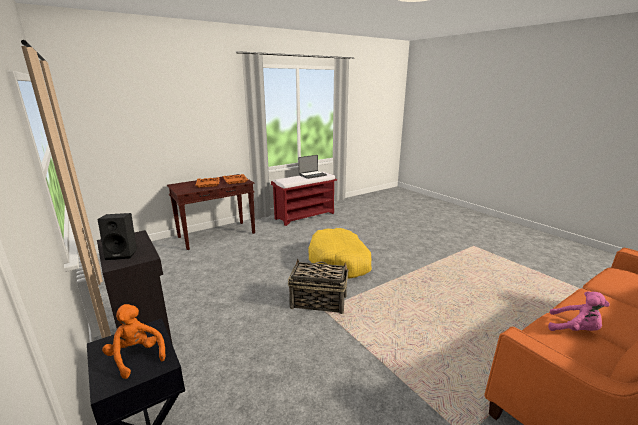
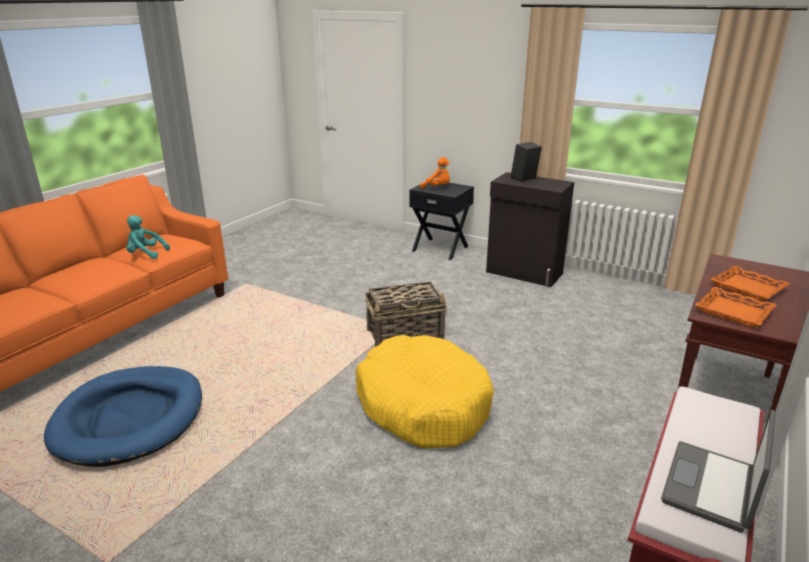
camera: 155 degrees right, 5 degrees up
(502, 291) = (130, 418): none -> blue dog bed
(574, 329) = (146, 254): pink plush toy -> turquoise plush toy

